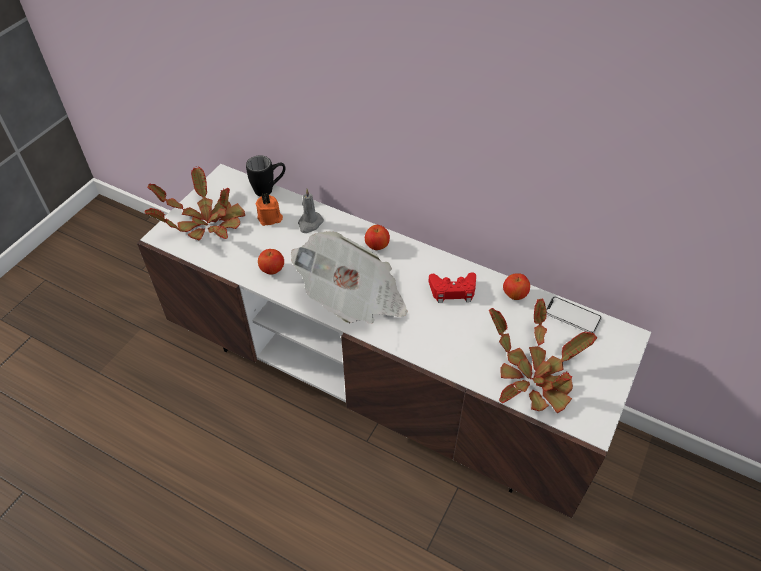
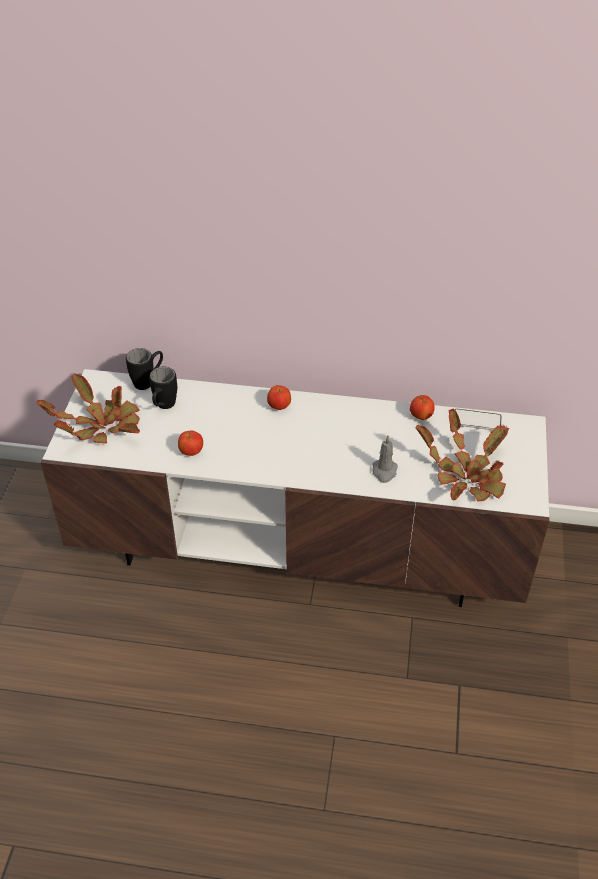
camera: 20 degrees left, 5 degrees down
(270, 218) = (163, 407): orange candle -> black mug
(310, 223) = (205, 402): grey candle -> grey candle (384, 471)
(353, 298) = (280, 456): newspaper -> none
(452, 290) = (366, 427): red game controller -> none

